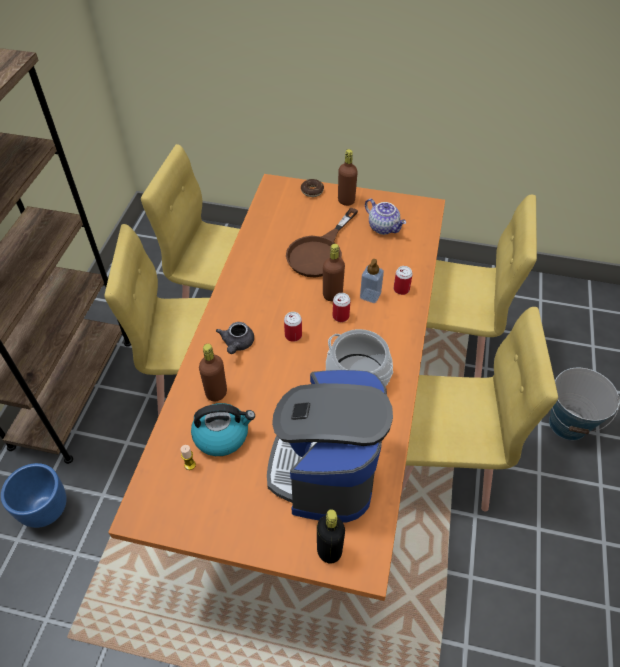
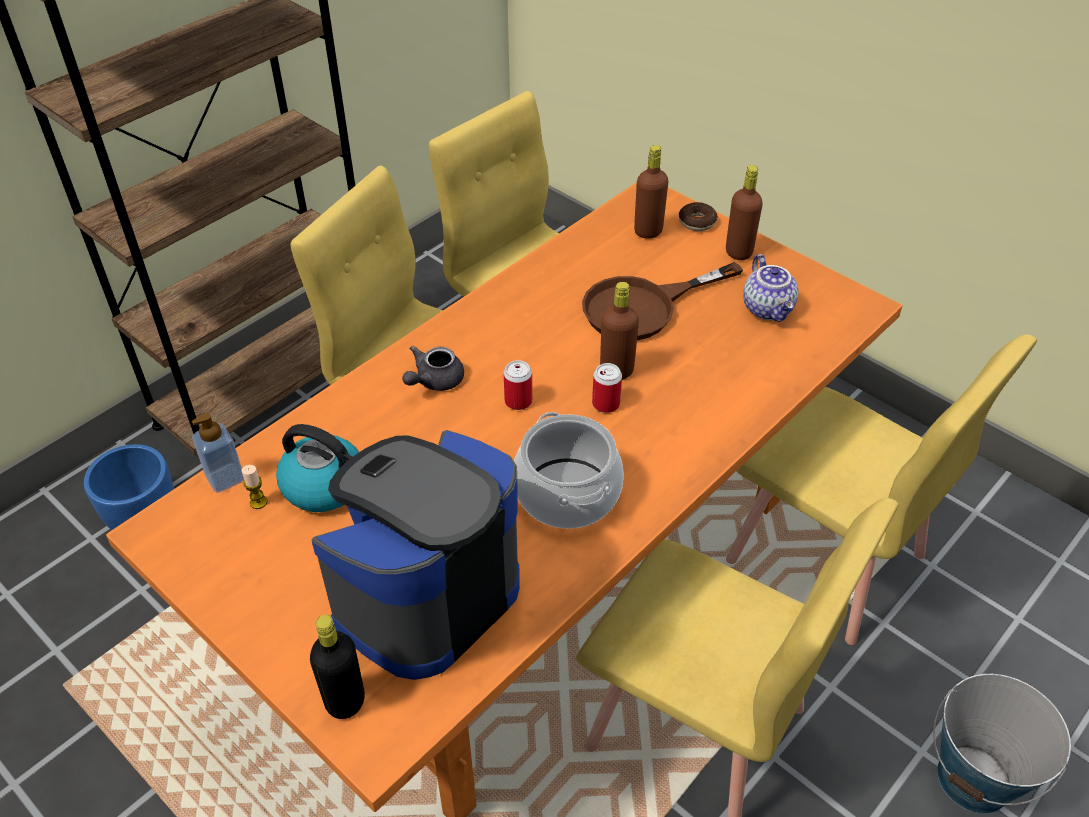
camera: 30 degrees right, 5 degrees down
(216, 393) = (359, 430): brown bottle -> brown bottle (648, 231)
(370, 296) = (672, 394): soap dispenser -> soap dispenser (225, 478)
(401, 289) = (727, 404): can -> none

